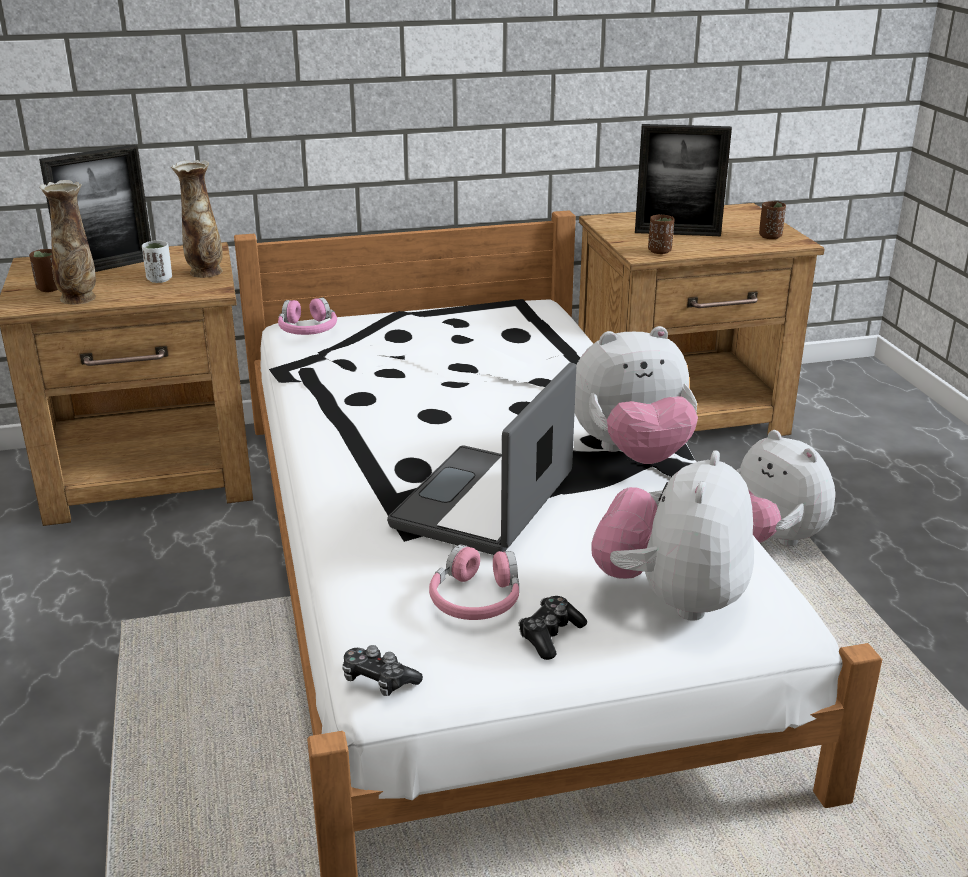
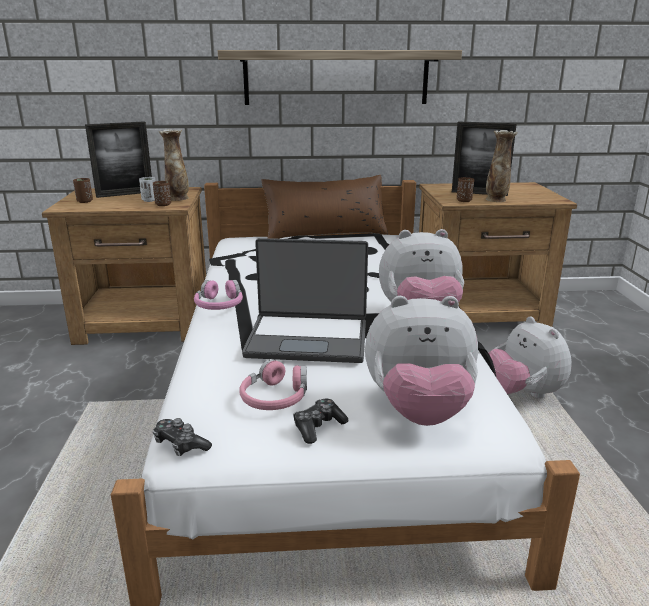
camera: 10 degrees right, 5 degrees down
(79, 298) = (97, 206): vase -> vase (496, 200)
(308, 329) = (242, 240): pink headphones -> pink headphones (219, 304)
(436, 306) = (325, 233): none -> brown pillow
(443, 54) = (336, 77): none -> shelf
(486, 503) = (308, 339): laptop -> laptop turned 120 degrees counterclockwise
(672, 598) = (419, 411): plush toy -> plush toy turned 120 degrees counterclockwise
(770, 236) = (541, 197): brown cup -> brown cup (163, 205)

